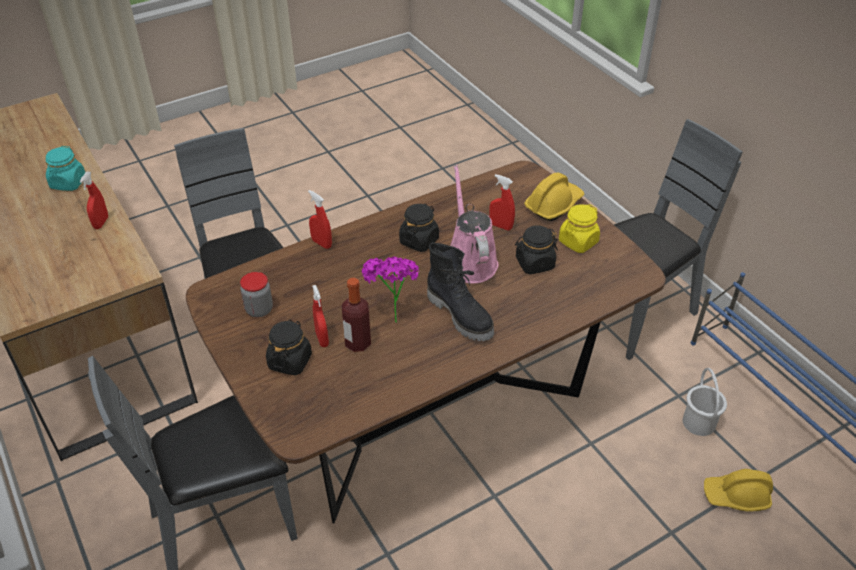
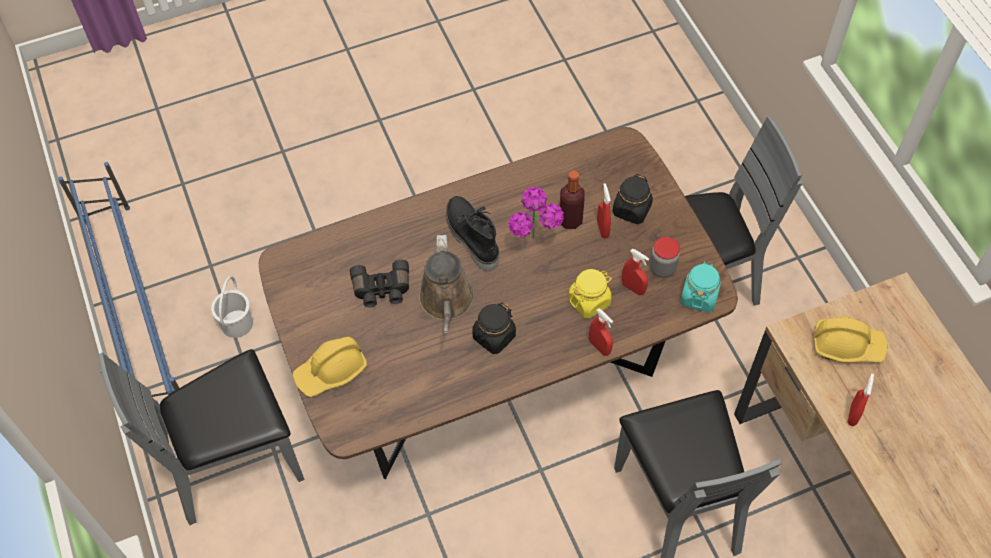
camera: 170 degrees left, 15 degrees up
(68, 183) = (915, 494): turquoise jar -> turquoise jar (699, 296)
(469, 260) = (447, 302): pink watering can -> brown watering can
(500, 226) = (400, 346): red spray bottle -> red spray bottle (633, 288)
(534, 263) = (382, 290): black jar -> black binoculars
(578, 242) = (326, 312): yellow jar -> yellow jar (589, 301)
(736, 496) = (243, 252): yellow hard hat -> yellow hard hat (847, 345)

